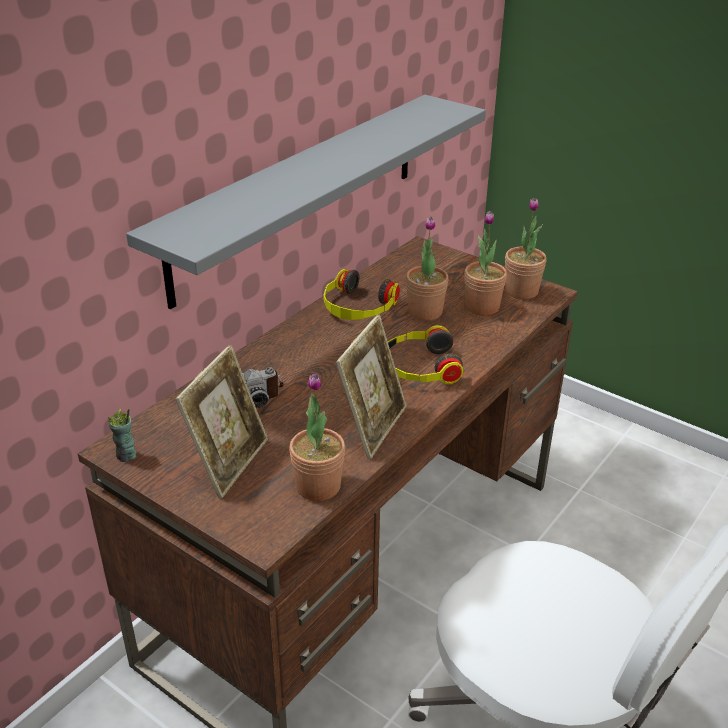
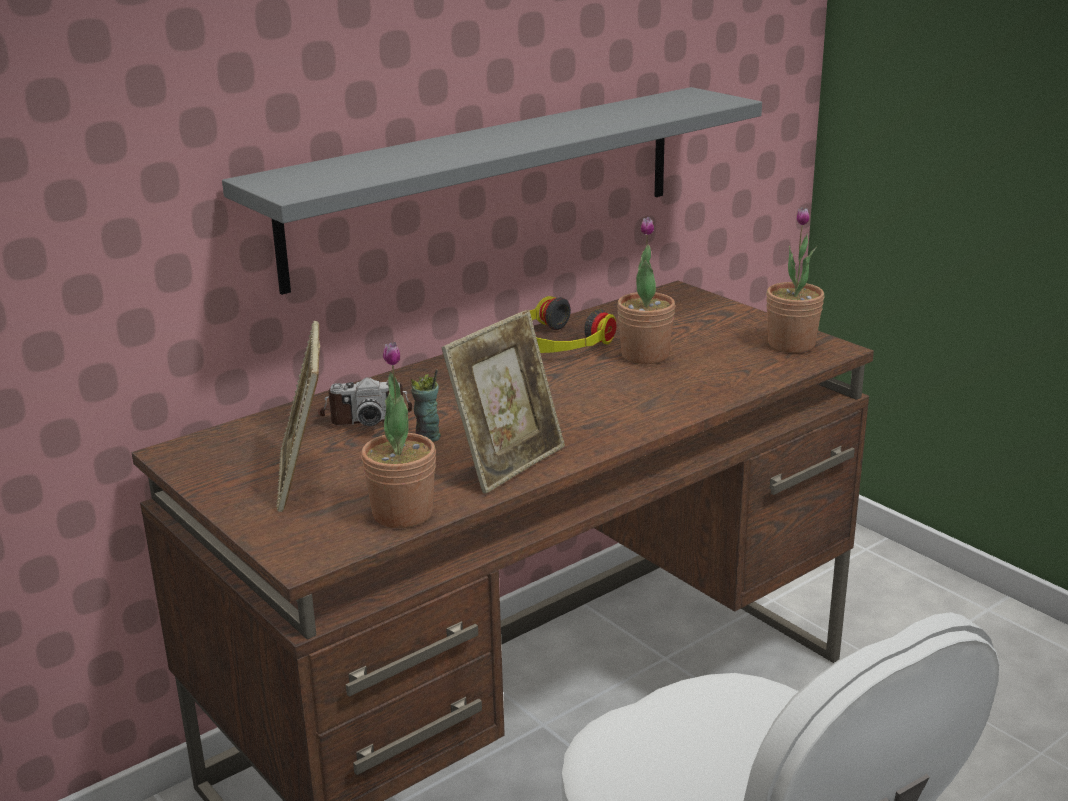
camera: 15 degrees right, 10 degrees down
(126, 456) = (186, 460): cup -> cup (427, 437)
(229, 463) = (305, 479): picture frame -> picture frame turned 135 degrees clockwise
(419, 367) = (605, 409): headphones -> none
(482, 307) = (726, 356): potted plant -> none

